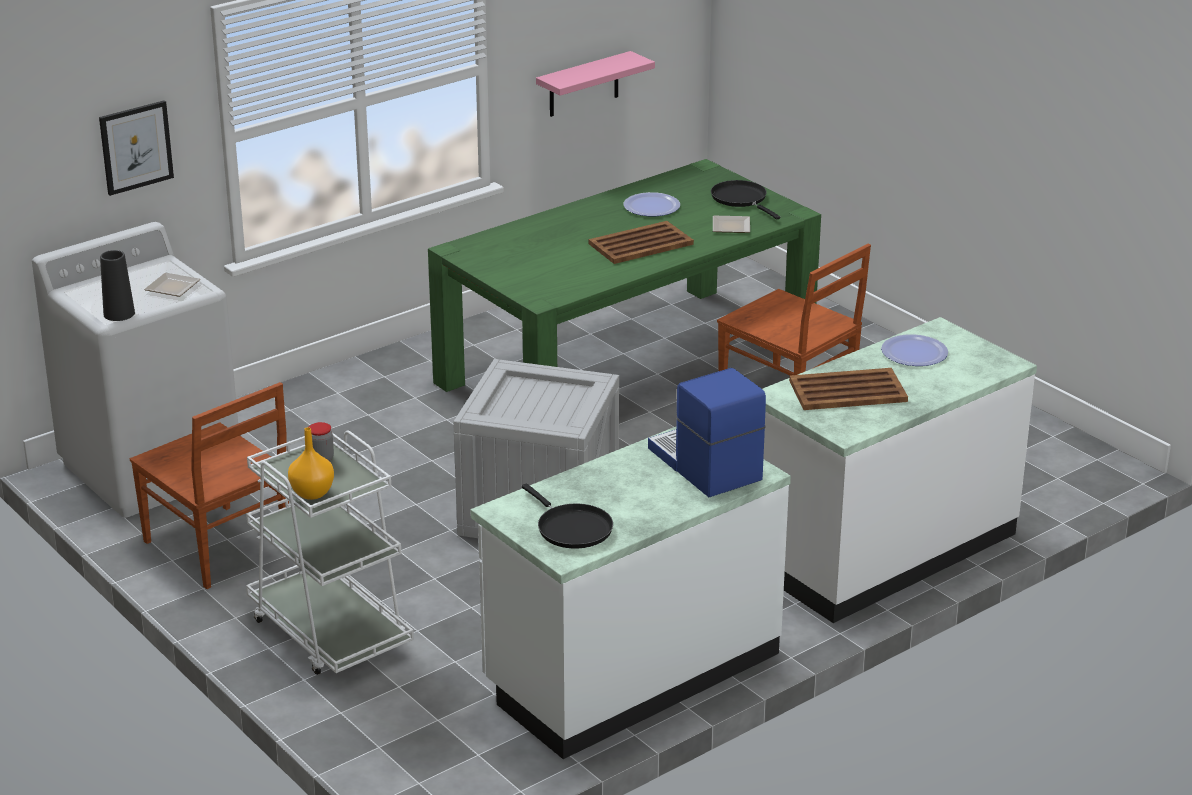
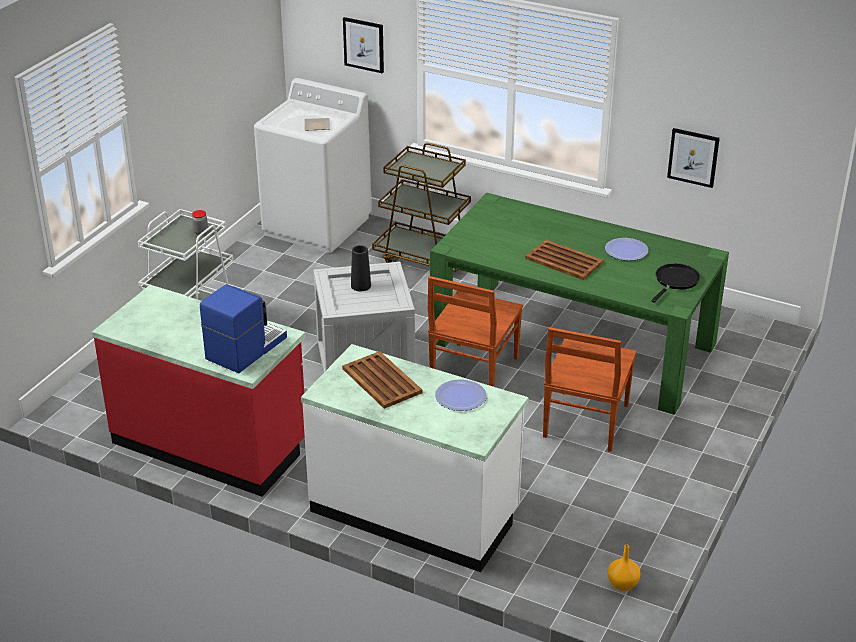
camera: 65 degrees right, 5 degrees up
(119, 314) = (275, 122): black vase -> black vase (361, 286)
(219, 548) = (253, 271): brown chair -> brown chair (473, 372)
(312, 492) = (163, 240): orange vase -> orange vase (623, 584)
(333, 409) = (425, 258): none -> brown cart
(571, 528) = (144, 321): black frying pan -> none
(583, 85) = (693, 157): pink shelf -> picture
(630, 671) = (211, 443): white counter -> red counter
(732, 227) = (625, 288): plate -> none

